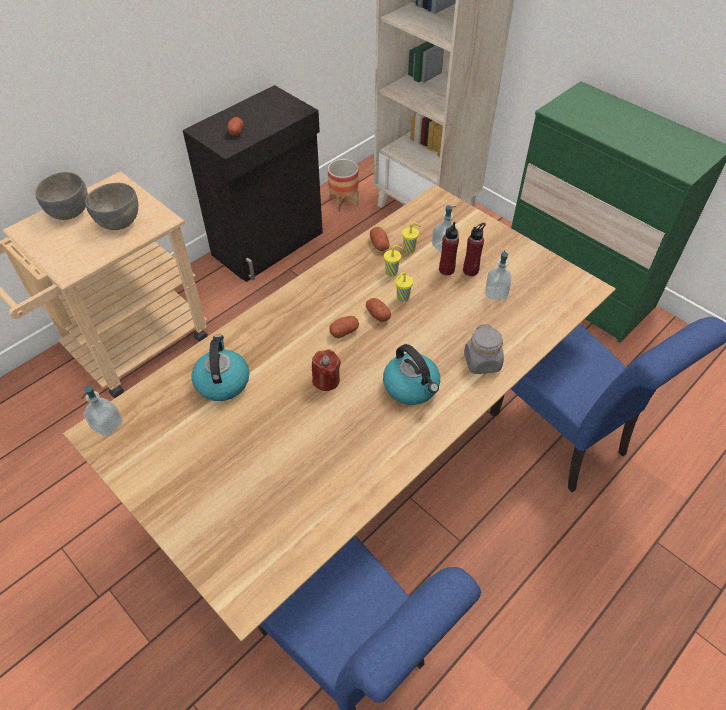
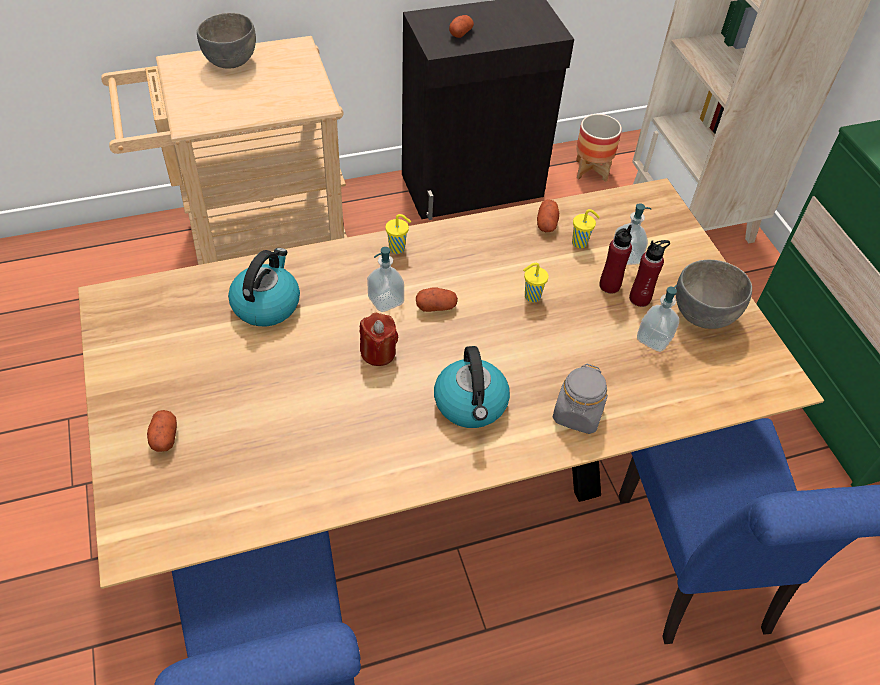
camera: 25 degrees right, 0 degrees up
(107, 425) = (124, 298): soap dispenser -> soap dispenser (386, 300)
(119, 223) = (272, 91): grey bowl -> grey bowl (703, 315)
(377, 315) = (488, 304): potato -> potato (164, 437)
(392, 272) = (540, 261): yellow cup -> yellow cup (398, 248)

